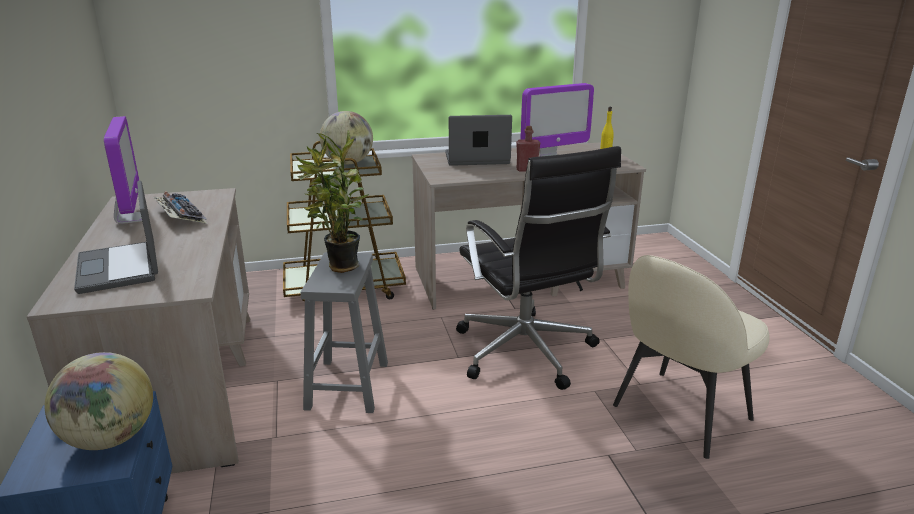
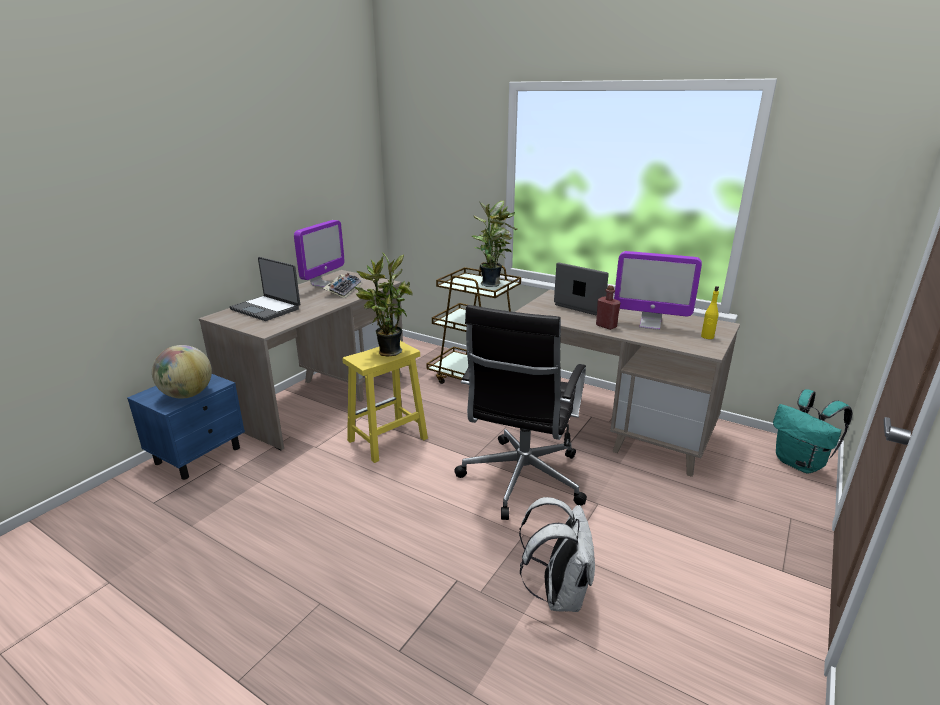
camera: 45 degrees right, 0 degrees up
(121, 268) = (266, 309): laptop -> laptop turned 75 degrees counterclockwise
(348, 163) = (492, 284): globe -> potted plant
(348, 386) = (386, 440): grey stool -> yellow stool
(664, 250) = (800, 464): none -> turquoise backpack
(679, 414) = (558, 593): beige chair -> white backpack

